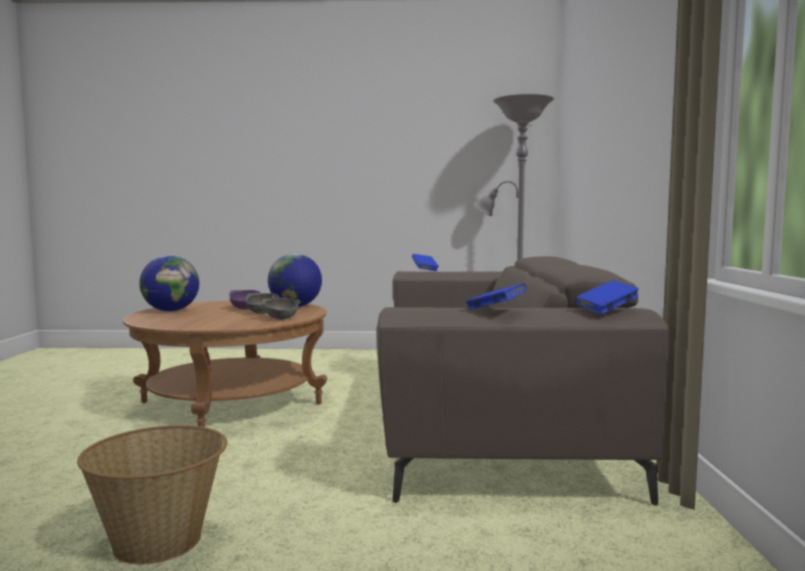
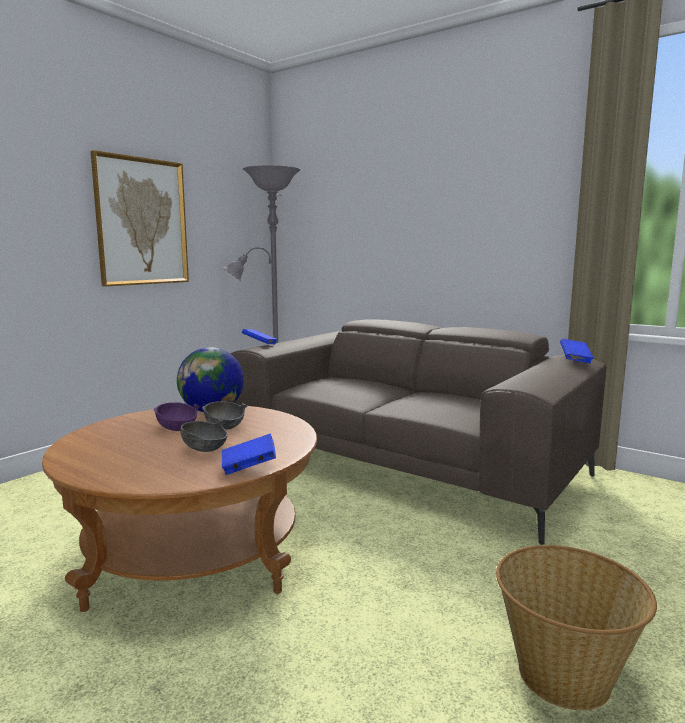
camera: 55 degrees left, 5 degrees up
(171, 311) = (106, 460): globe -> none
(281, 319) = (281, 427): grey bowl -> grey bowl (205, 449)
(392, 161) = (142, 222): none -> picture
(496, 310) = (554, 373): blue book -> blue book (248, 467)

